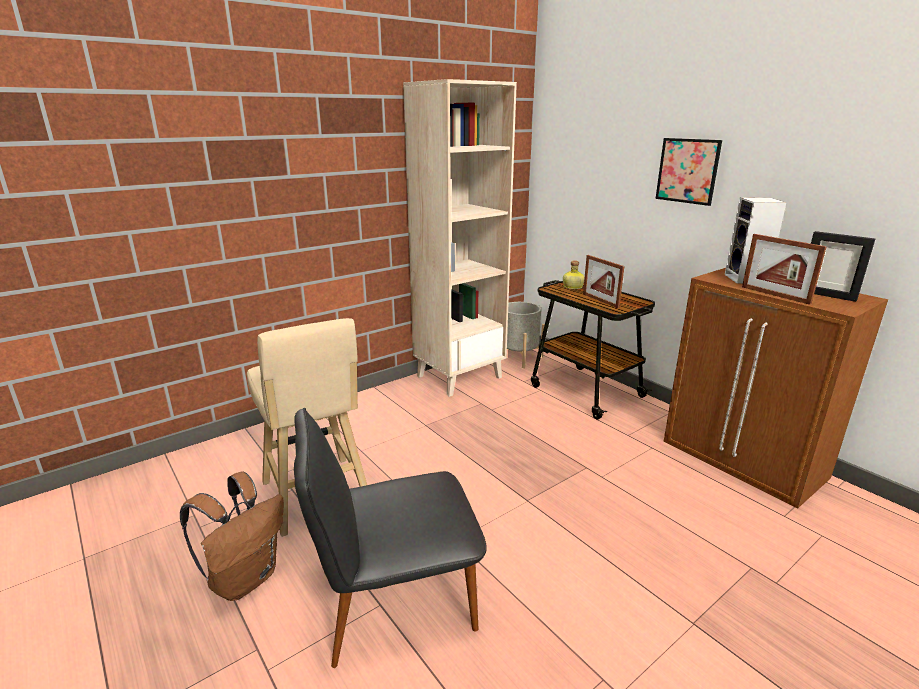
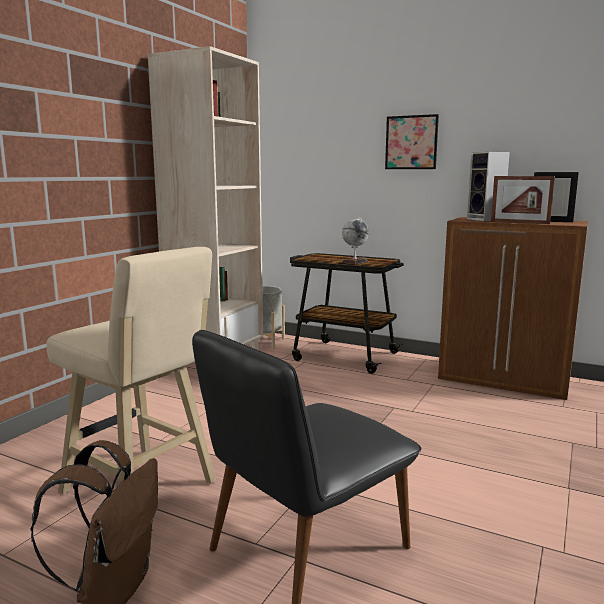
camera: 25 degrees left, 10 degrees down
(572, 287) = (319, 257): bottle -> none
(600, 300) = (354, 262): picture frame -> globe

